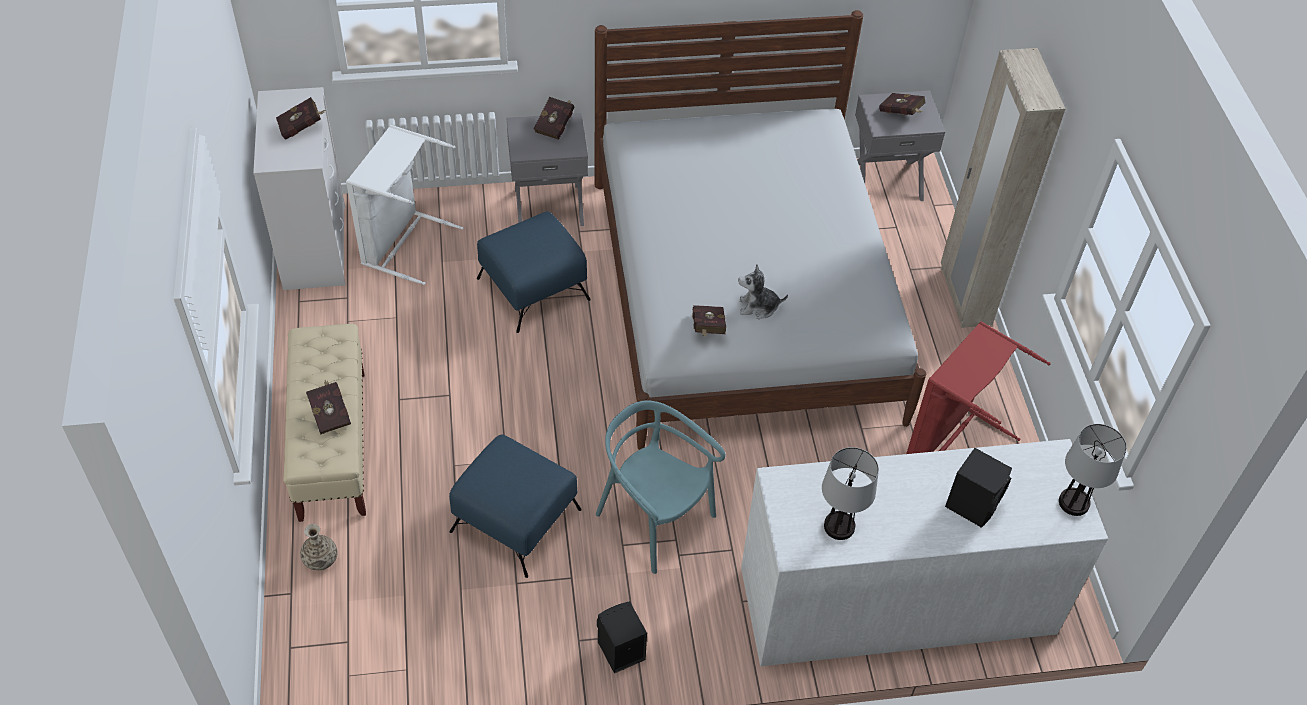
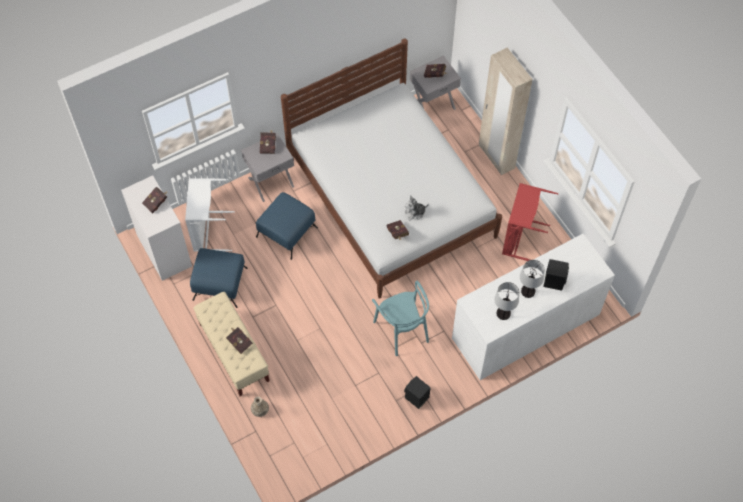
camera: 20 degrees left, 10 degrees up
(515, 519) = (339, 355): blue ottoman -> blue ottoman (219, 283)
(654, 519) = (402, 330): turquoise chair -> turquoise chair turned 135 degrees counterclockwise
(1074, 503) = (595, 263): table lamp -> table lamp (528, 291)

